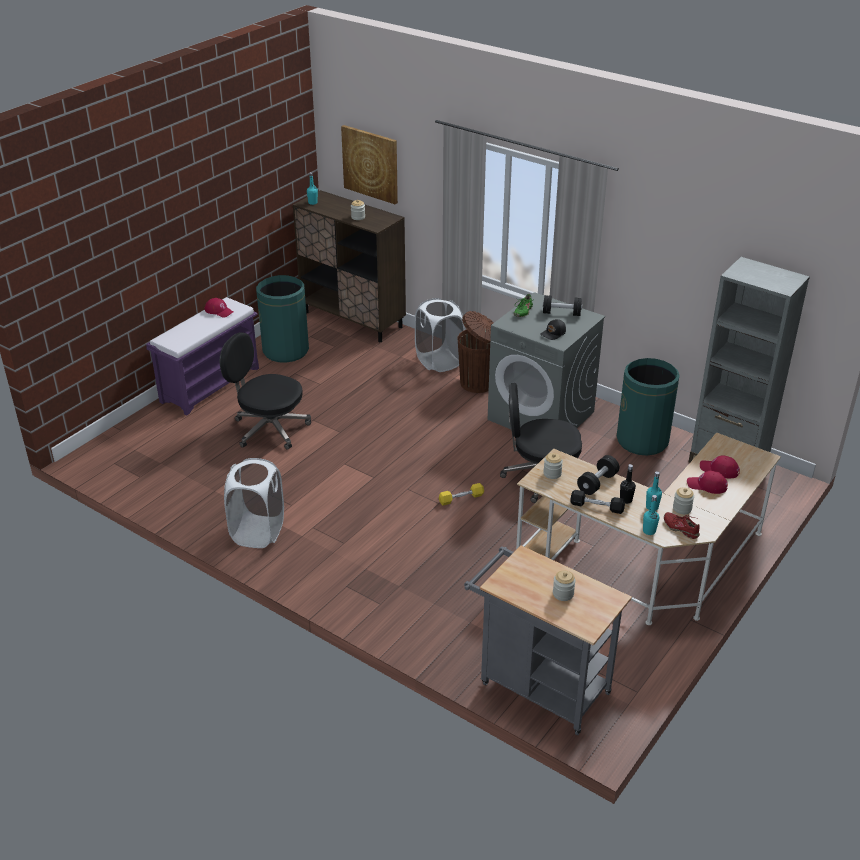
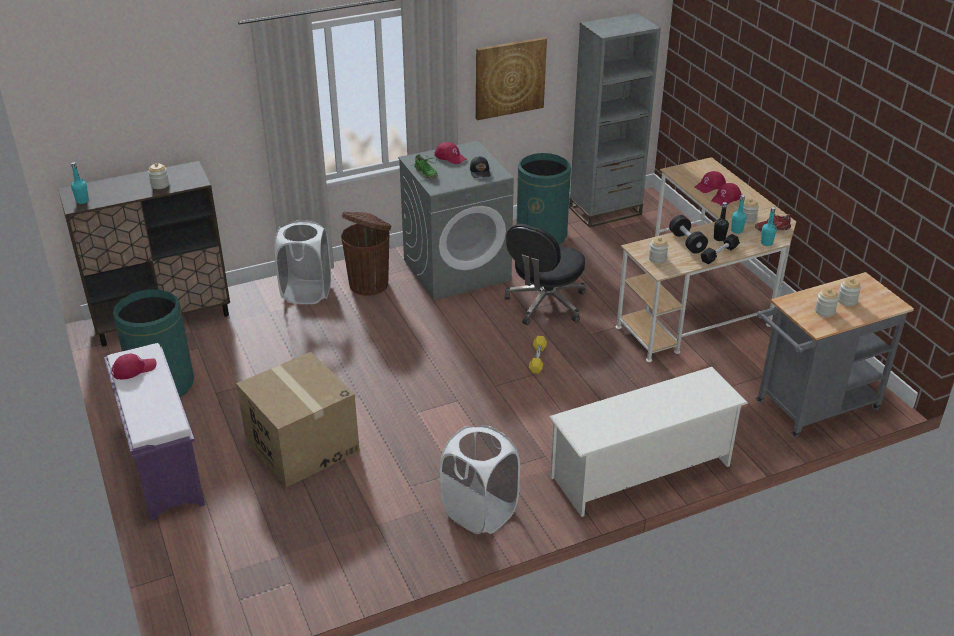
camera: 60 degrees left, 0 degrees up
(269, 428) = (301, 446): black office chair -> cardboard box
(364, 600) = (641, 471): none -> white shoe rack
(370, 164) = (134, 118): picture -> picture (509, 78)
(530, 583) = (824, 311): none -> jar
(561, 313) = (450, 157): black dumbbell -> red cap

